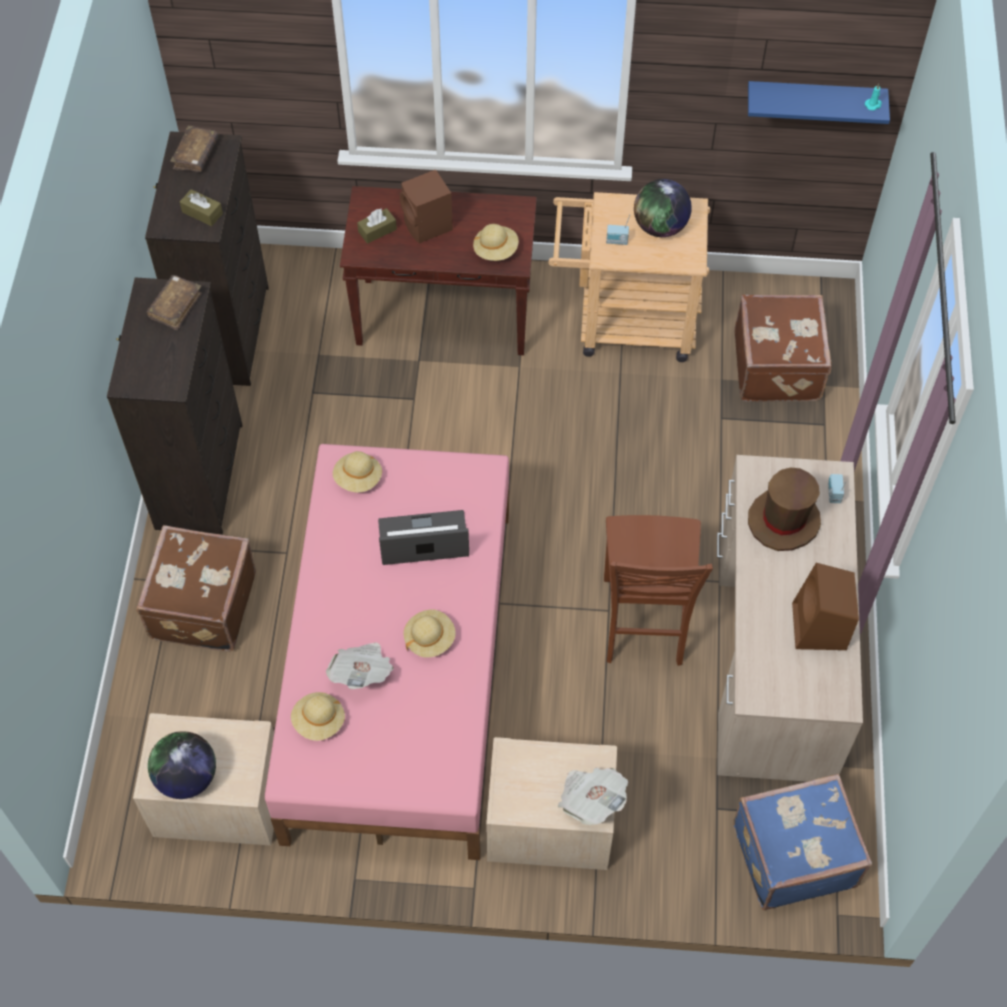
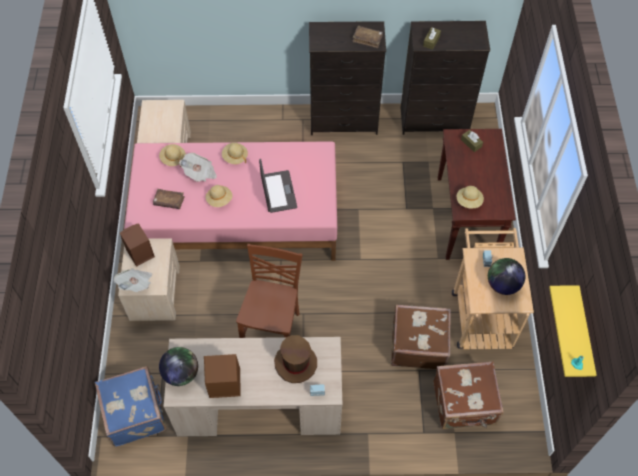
camera: 85 degrees right, 0 degrees up
(187, 777) = (151, 117): globe -> globe (181, 373)
(196, 154) = (471, 33): brown book -> brown book (169, 201)
(201, 606) = (269, 132): brown suitcase -> brown suitcase (417, 344)
(358, 479) = (313, 159): beige hat -> beige hat (235, 157)
(428, 227) = (479, 167): brown speaker -> brown speaker (139, 253)
(644, 623) = (273, 332): brown chair -> brown chair turned 105 degrees clockwise
(814, 101) = (583, 335): blue shelf -> yellow shelf

